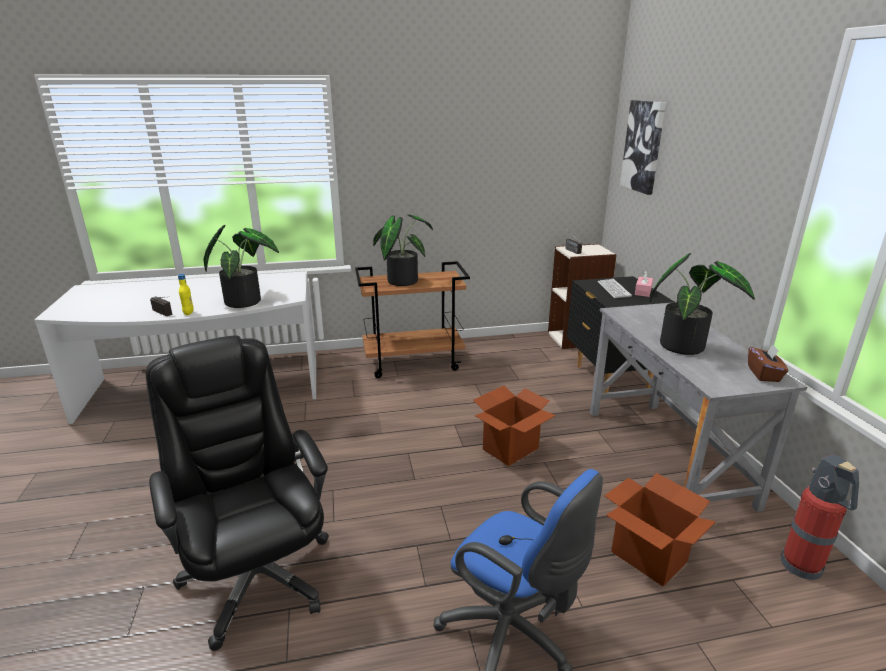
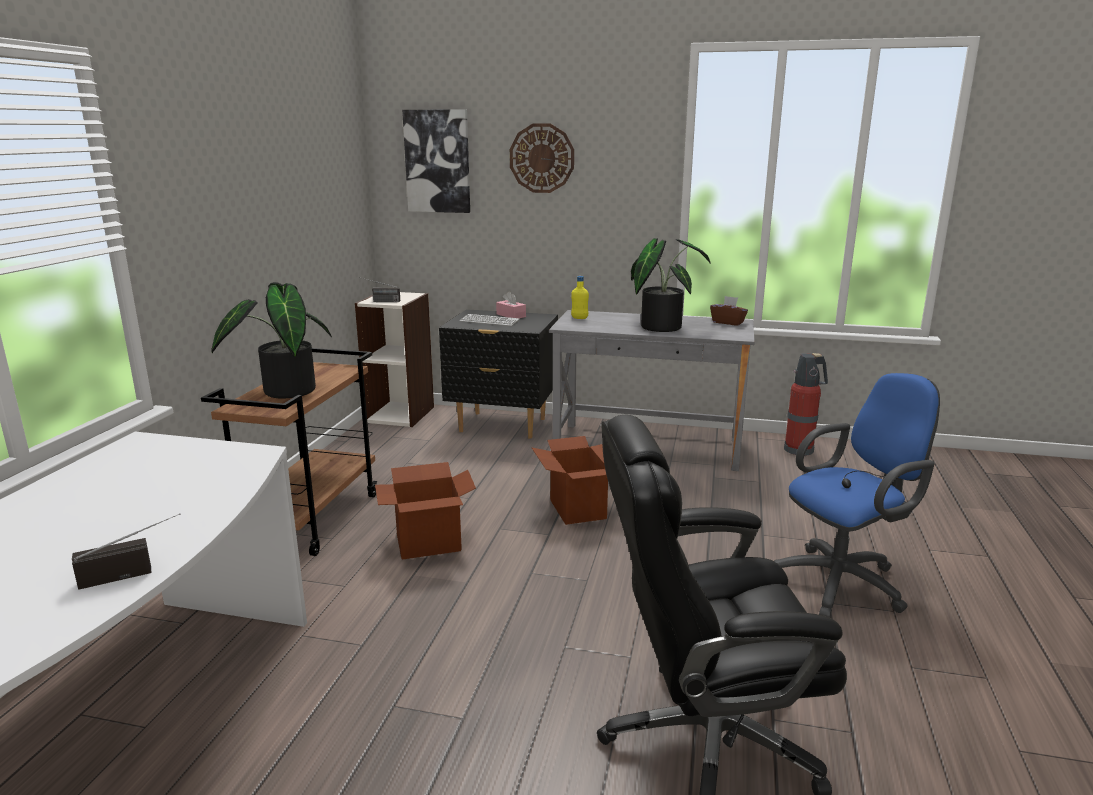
camera: 65 degrees left, 5 degrees down
(188, 313) = (173, 547): yellow bottle -> yellow bottle (579, 318)
(246, 300) = (203, 489): potted plant -> none
(648, 556) = (769, 496): cardboard box -> cardboard box (428, 543)
(701, 154) = (542, 158): none -> wall clock

